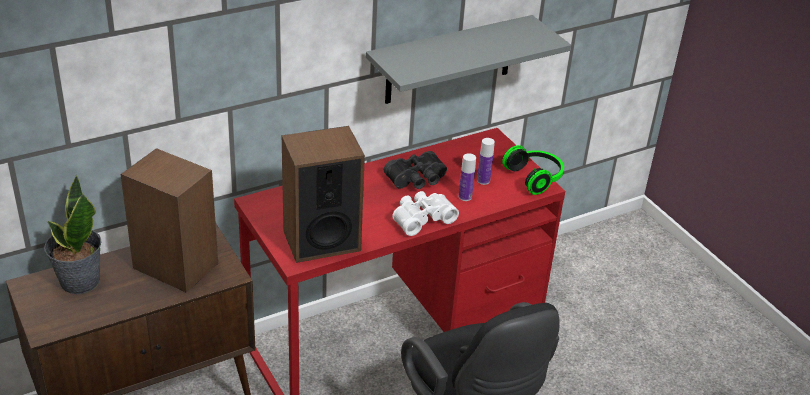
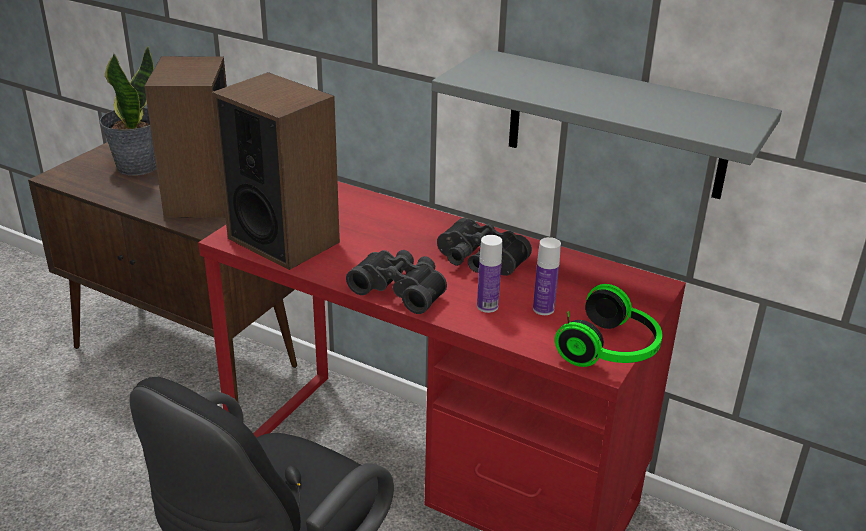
camera: 60 degrees right, 5 degrees down
(421, 218) = (401, 289): white binoculars -> black binoculars

